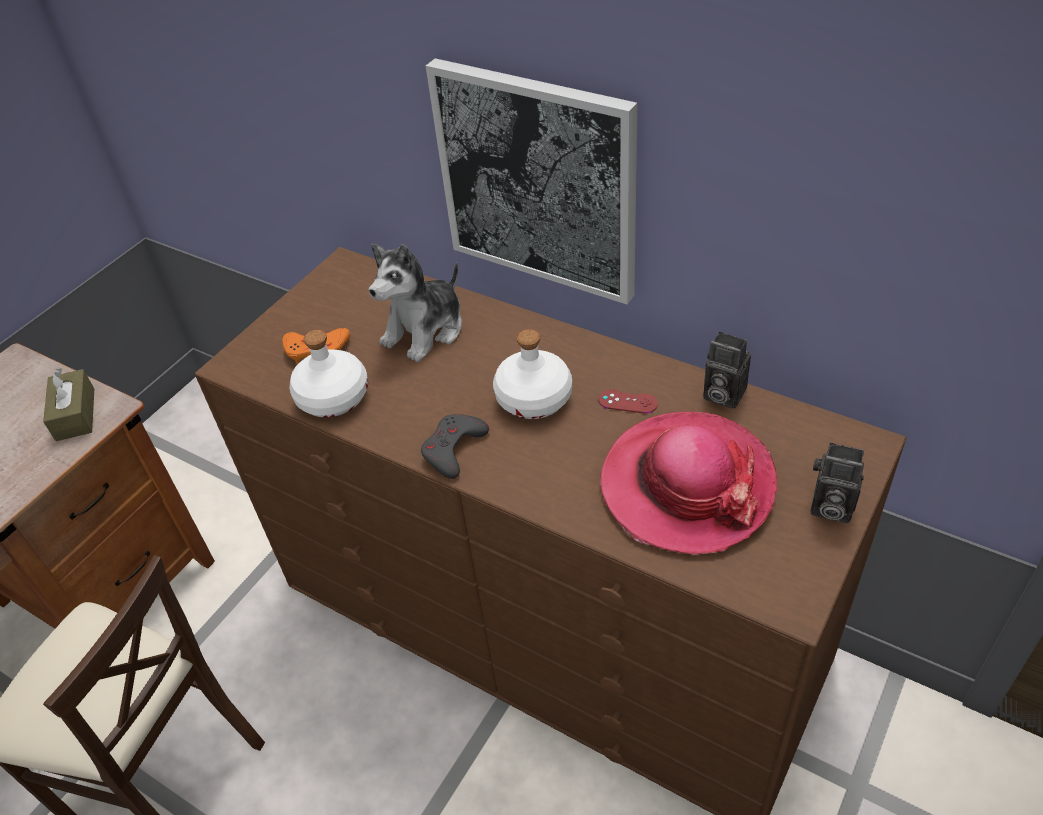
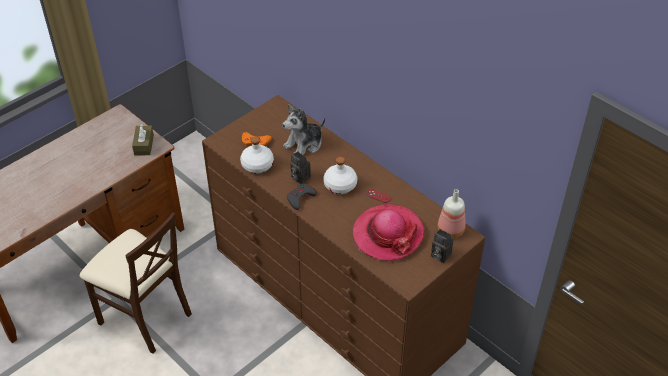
camera: 10 degrees right, 0 degrees up
(538, 181) = (362, 94): picture -> none
(721, 394) = (418, 202): camera -> camera (299, 177)
(825, 441) = (451, 230): none -> bottle

